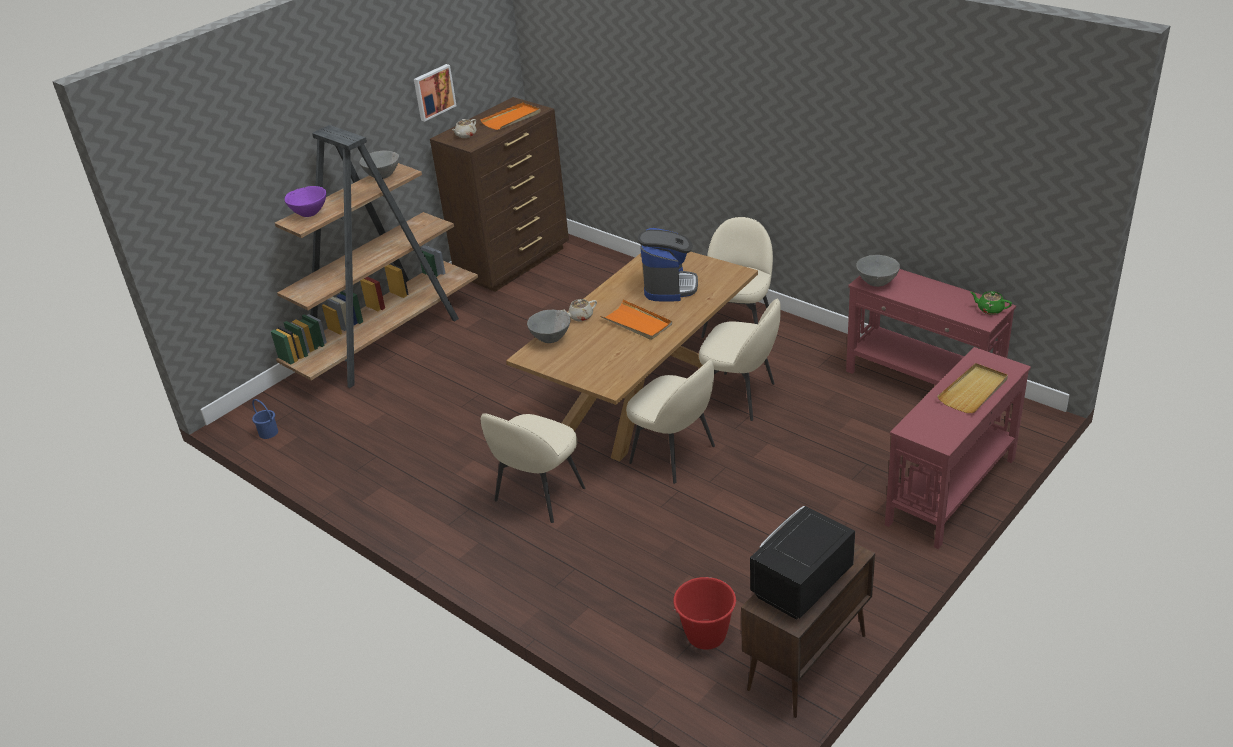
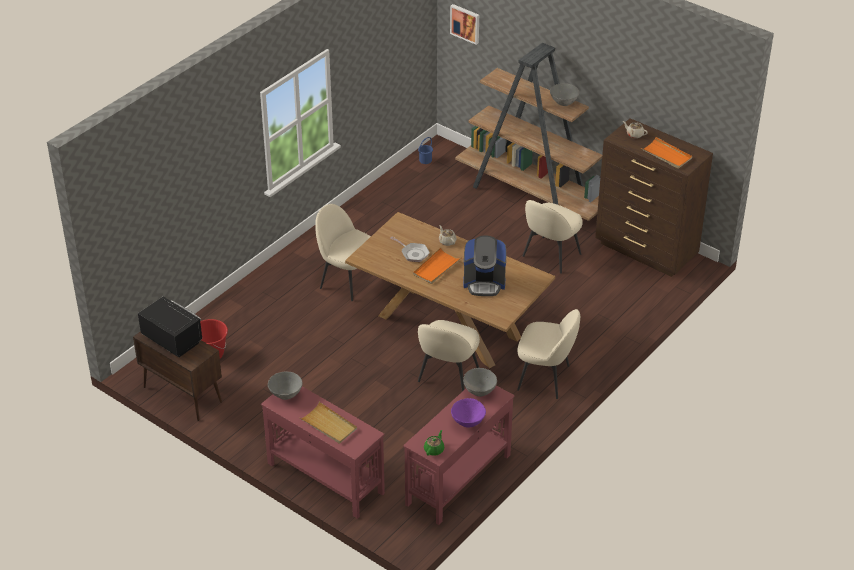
camera: 85 degrees right, 5 degrees up
(309, 213) = (508, 79): purple bowl -> purple bowl (468, 422)
(433, 92) = (648, 94): picture -> picture (465, 23)
(551, 339) = (420, 229): grey bowl -> grey bowl (286, 395)
(604, 342) = (413, 253): none -> frying pan
(674, 455) = (381, 342): beige chair -> beige chair (550, 256)

